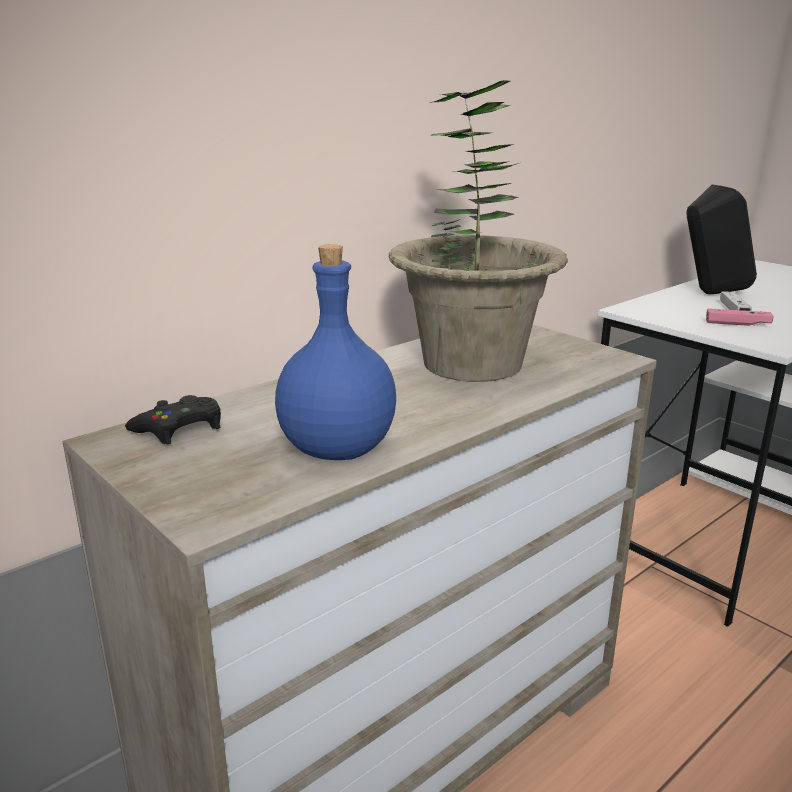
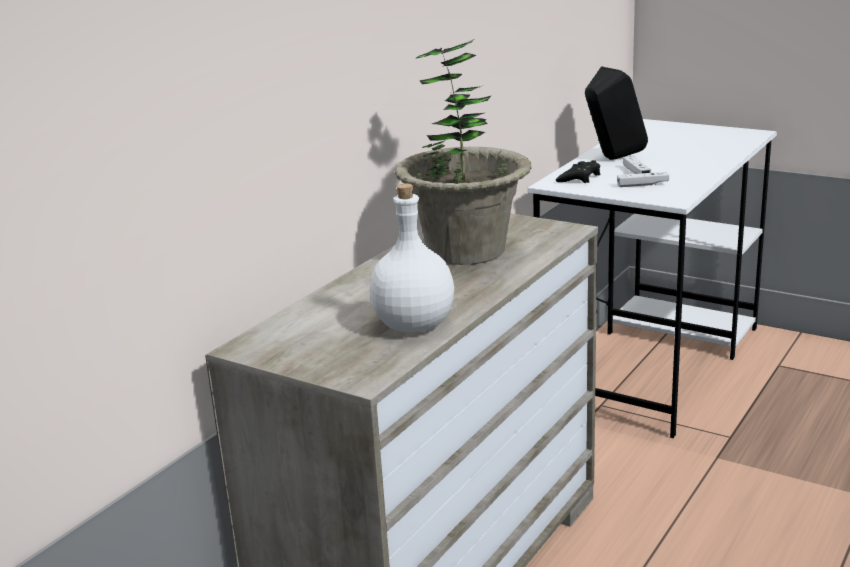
camera: 15 degrees left, 0 degrees up
(179, 428) = (286, 331): black game controller -> black game controller (579, 178)
(336, 449) = (412, 325): blue bottle -> white bottle
(737, 324) = (642, 185): pink game controller -> white game controller

